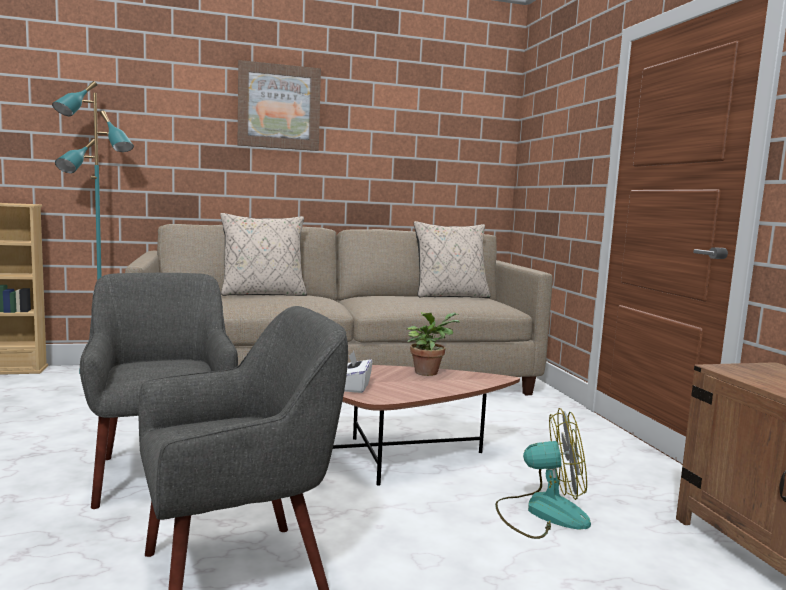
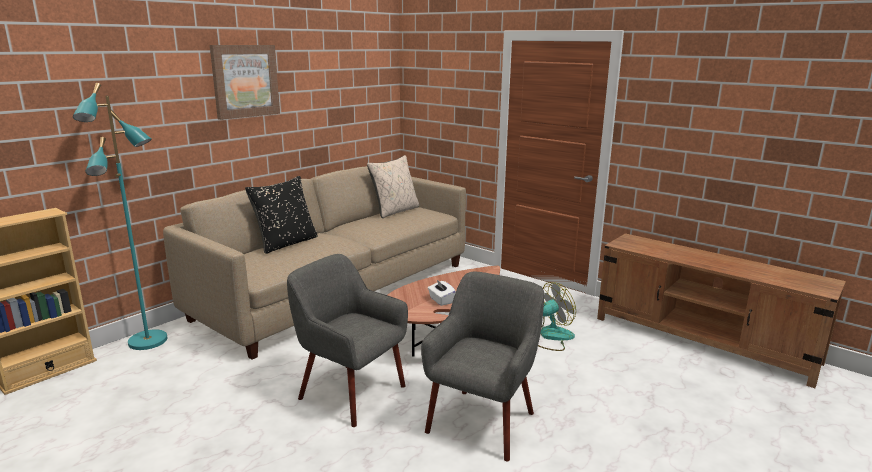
camera: 35 degrees left, 10 degrees up
(263, 294) = (286, 243): beige pillow -> black pillow
(427, 372) = (453, 276): potted plant -> none

